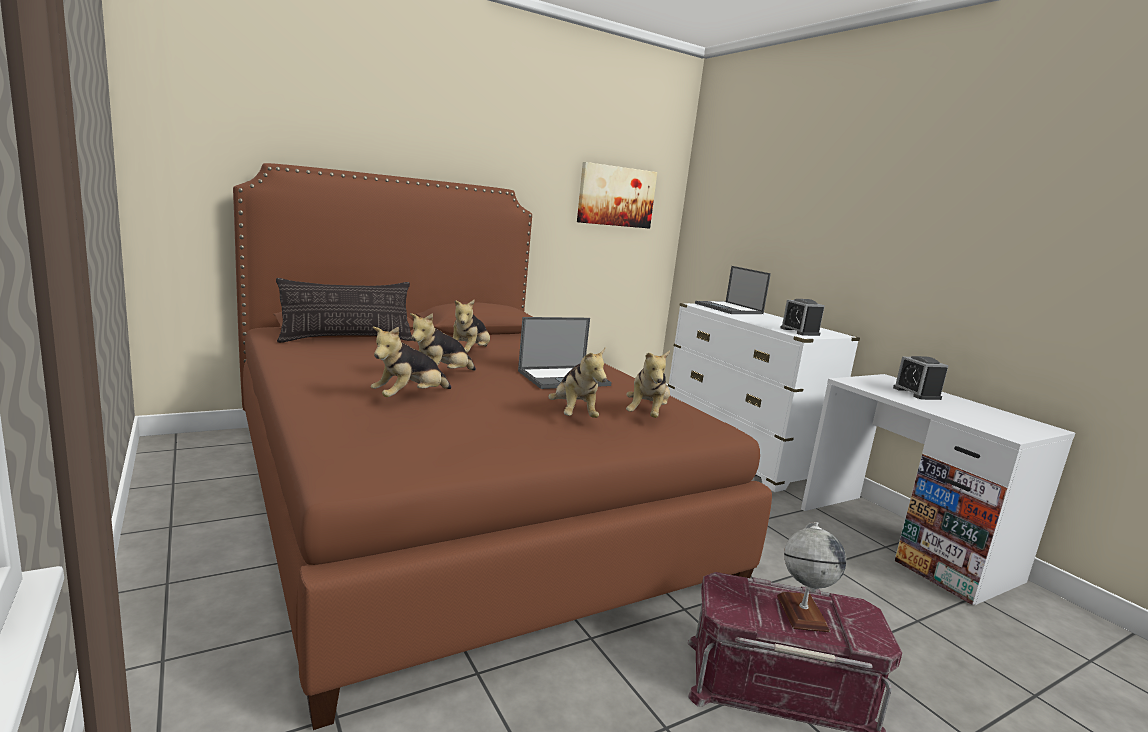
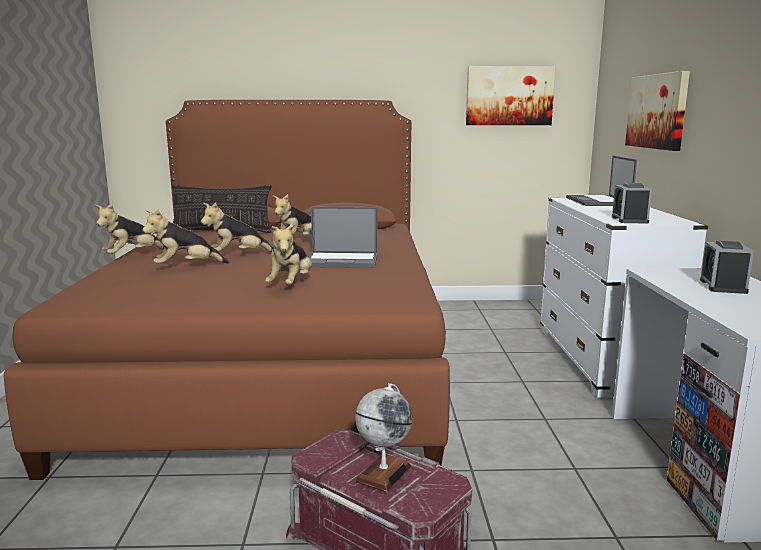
camera: 30 degrees right, 0 degrees up
(647, 415) = (359, 289): plush toy -> plush toy (132, 256)
(780, 230) = (657, 111): none -> picture

